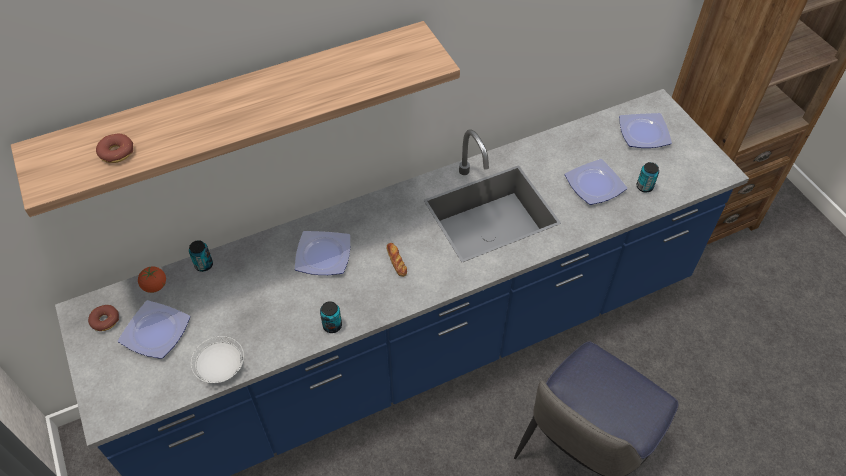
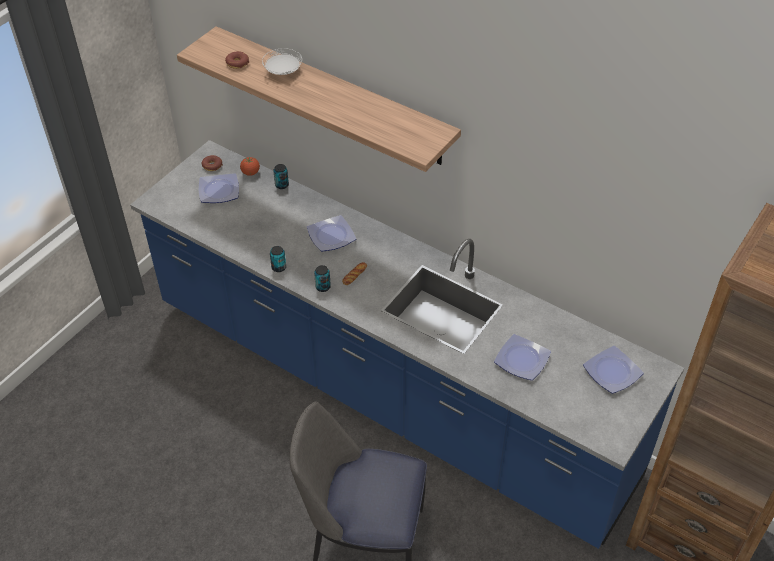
camera: 60 degrees right, 5 degrees down
(221, 367) = (214, 231): white plate -> white plate (283, 71)
(644, 187) = (548, 394): can -> can (323, 287)

